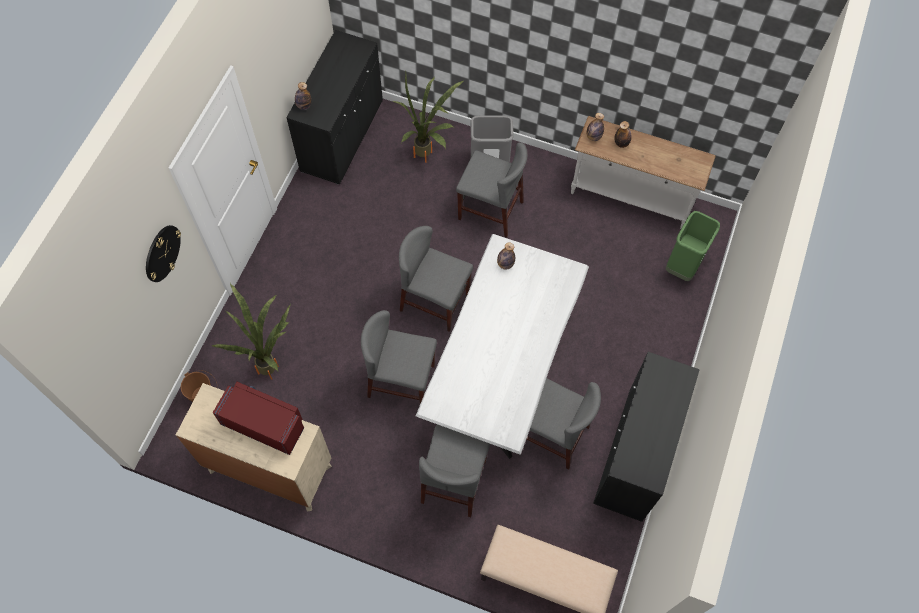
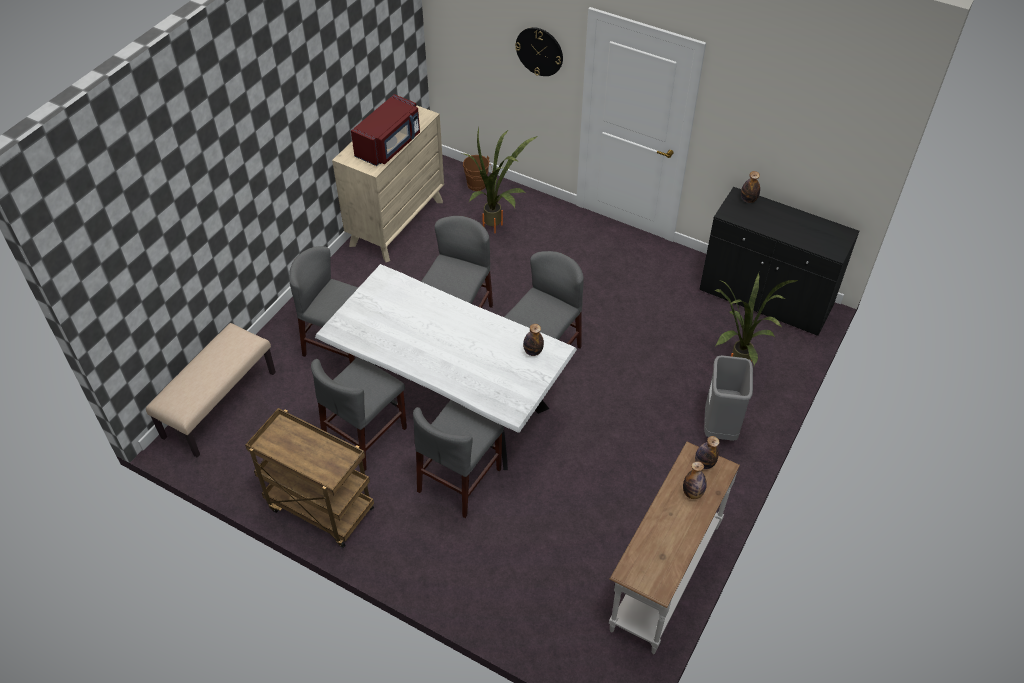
camera: 100 degrees right, 15 degrees down
(490, 210) = (656, 420): grey chair -> grey chair (459, 480)
(635, 454) = (319, 509): black cabinet -> brown cart
(682, 266) = (552, 618): green trash can -> none

